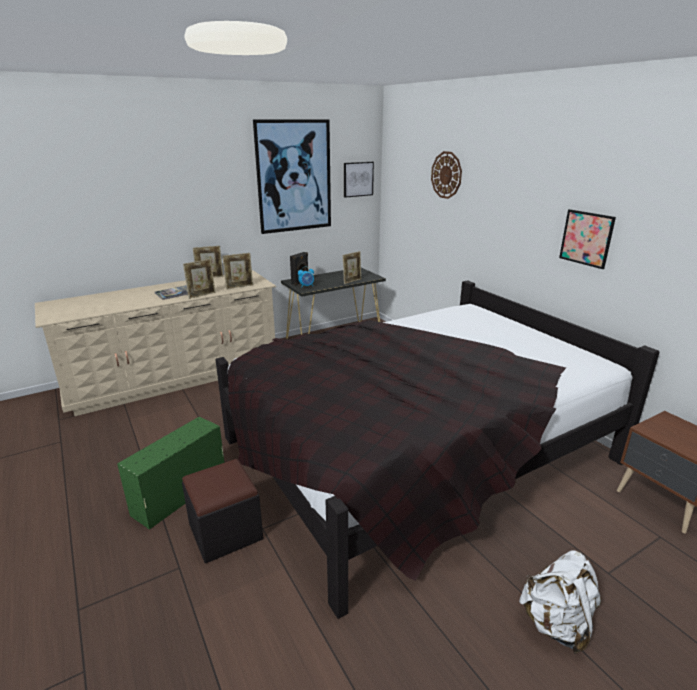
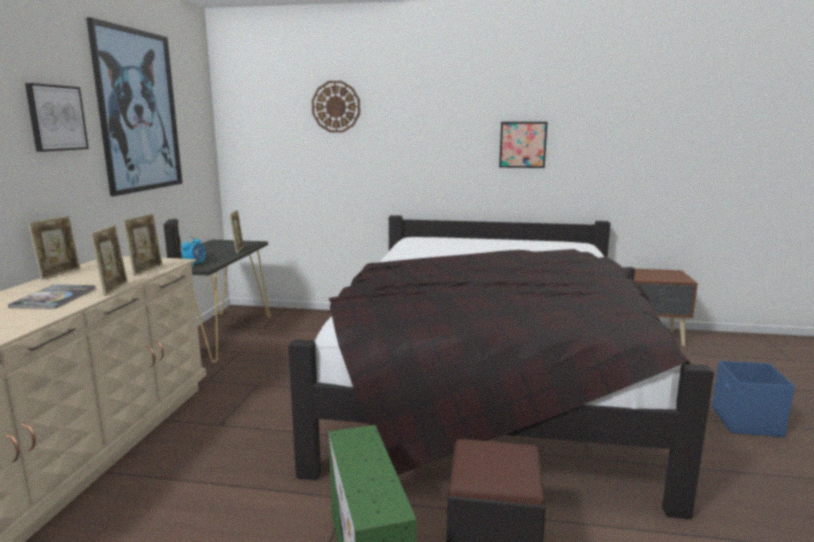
camera: 50 degrees left, 10 degrees down
(358, 179) = (197, 121): picture -> picture (56, 118)
(556, 624) = (746, 422): white backpack -> blue storage box

